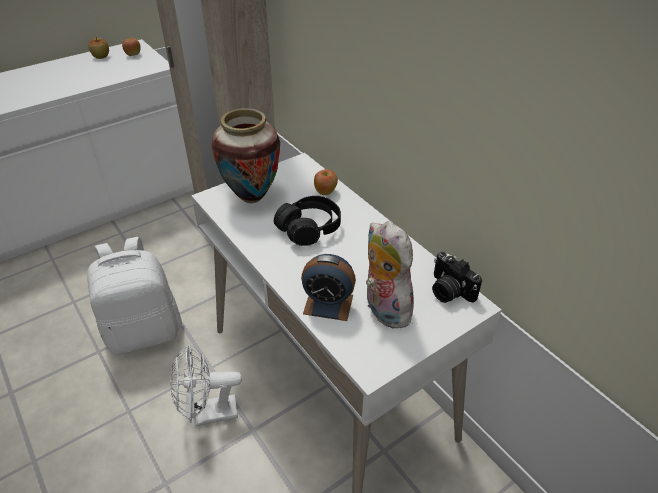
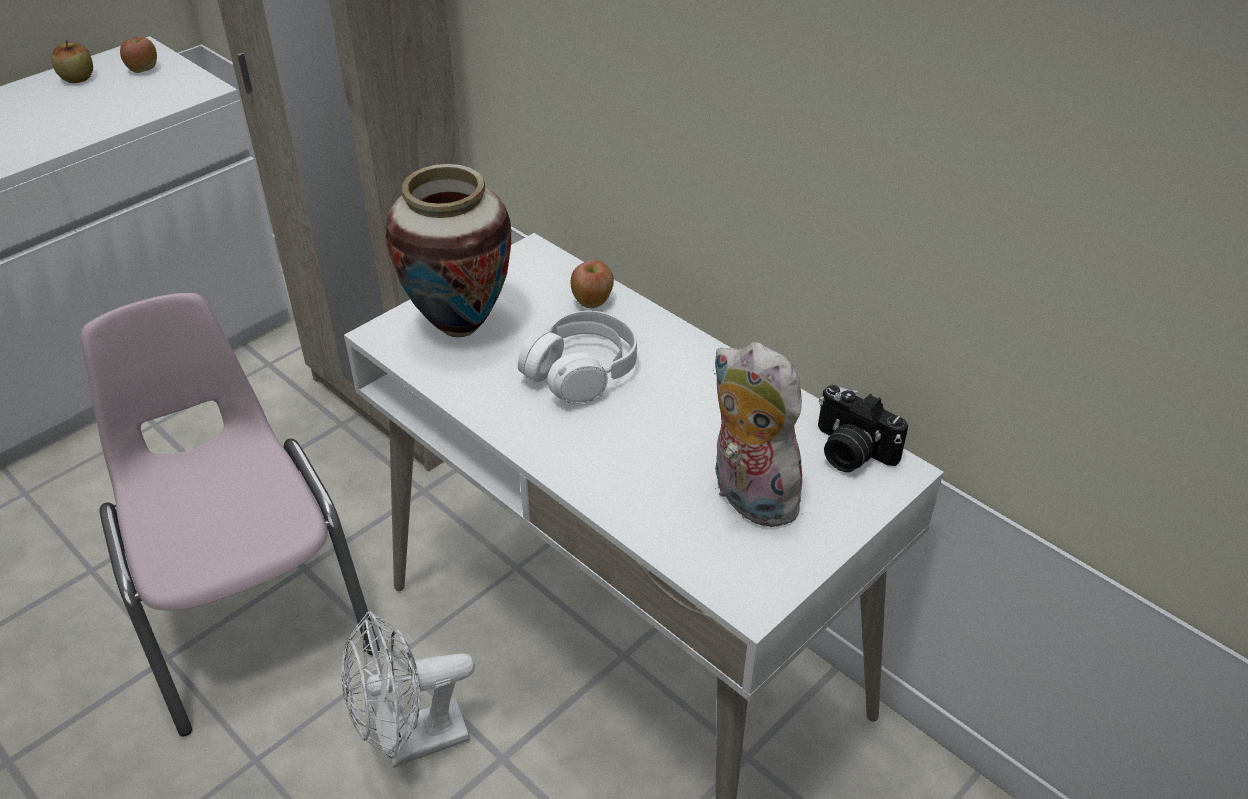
camera: 10 degrees left, 0 degrees up
(144, 332) = (251, 608): white backpack -> pink chair
(309, 228) = (581, 371): black headphones -> white headphones
(328, 304) = (650, 501): alarm clock -> none

